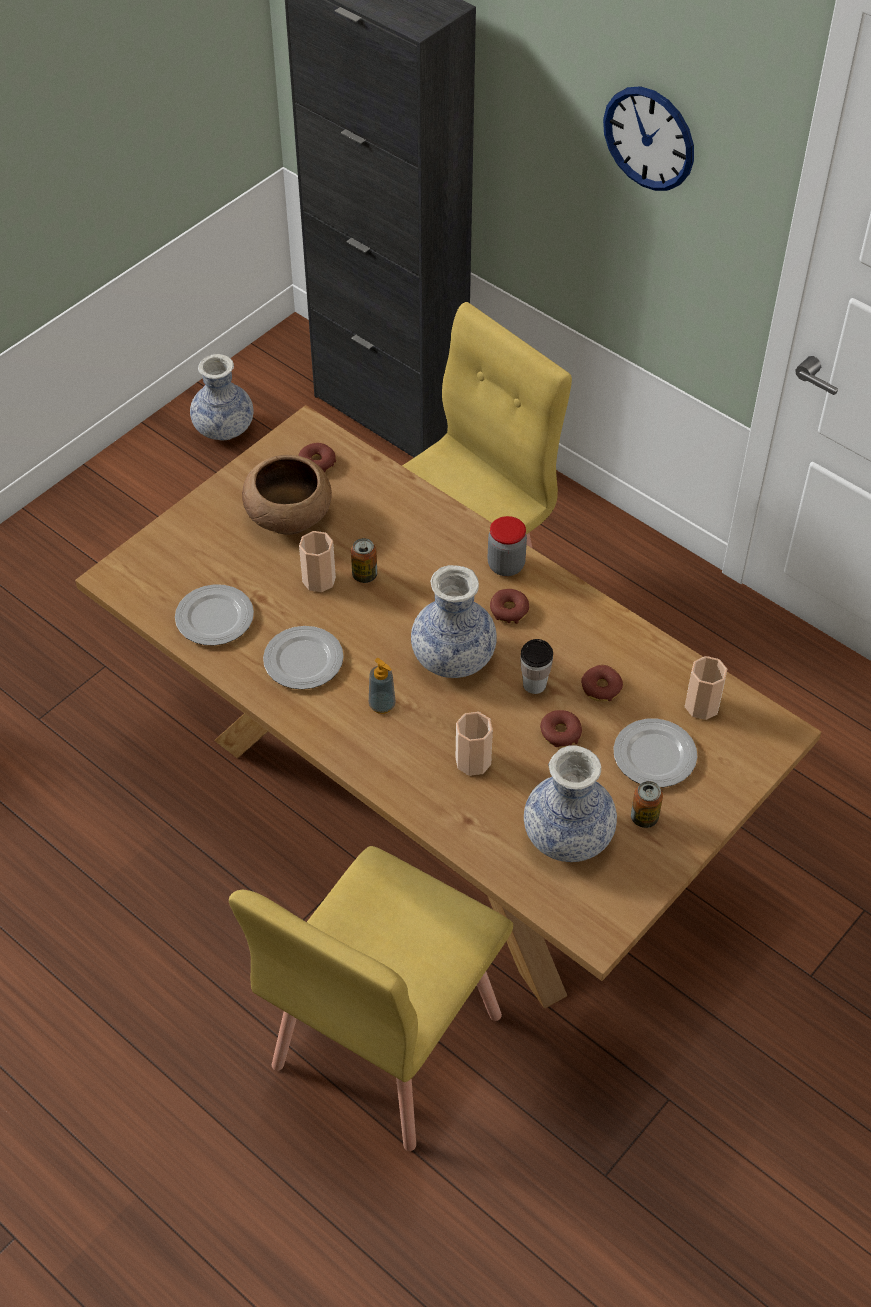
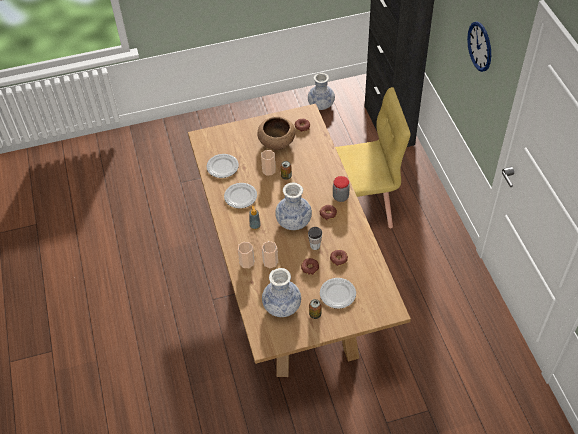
camera: 35 degrees right, 0 degrees up
(384, 1041) = (212, 356): yellow chair -> none
(702, 705) = (371, 285): cup -> cup (247, 262)

